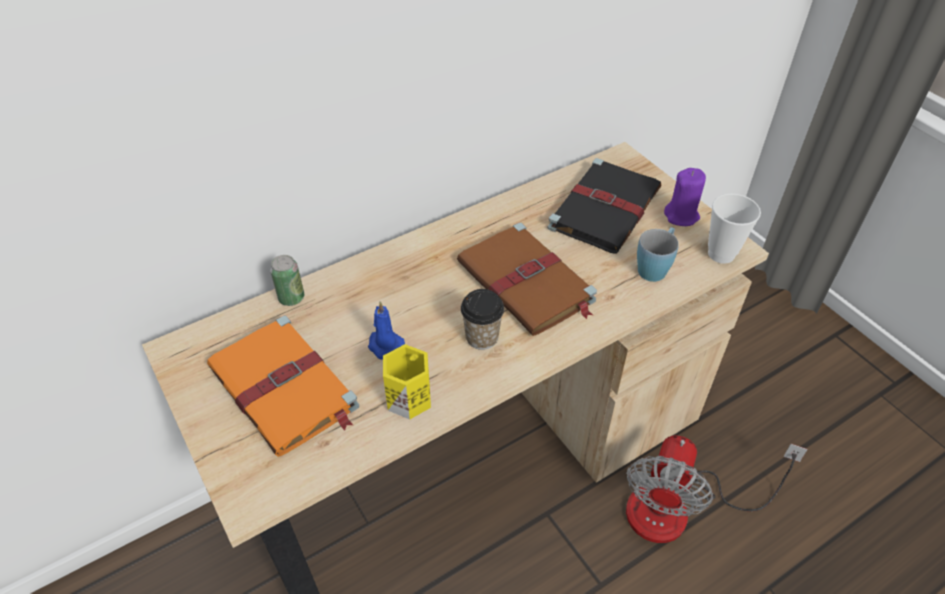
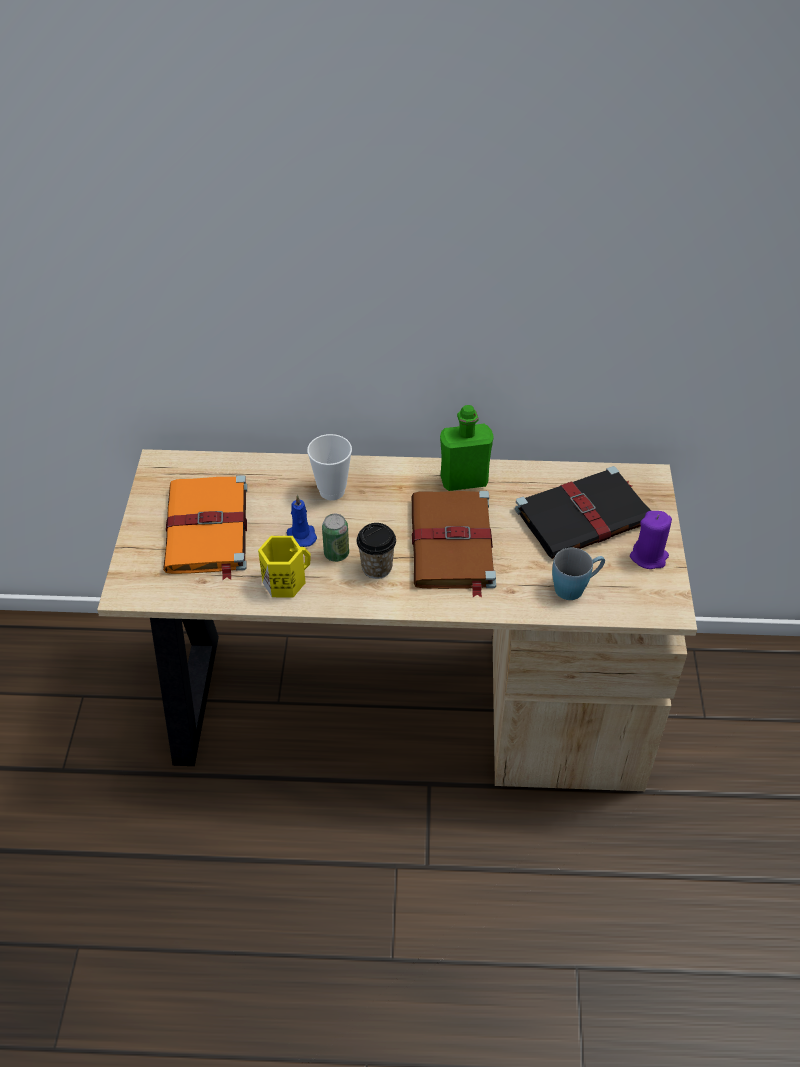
camera: 35 degrees right, 0 degrees up
(291, 298) = (266, 465): can -> can (336, 554)
(485, 226) = (464, 481): none -> green bottle
(678, 509) = (551, 853): fan -> none
(721, 254) = (649, 607): cup -> cup (332, 491)

